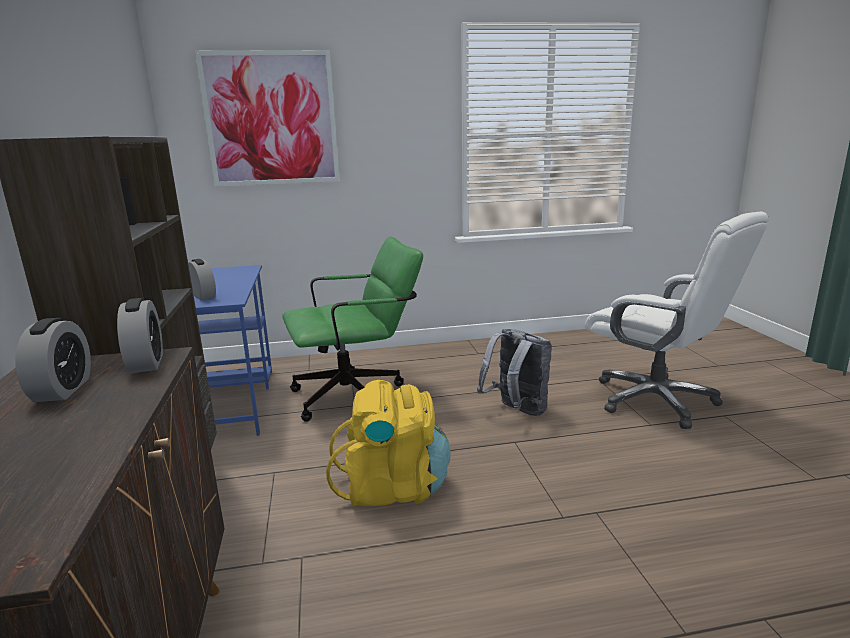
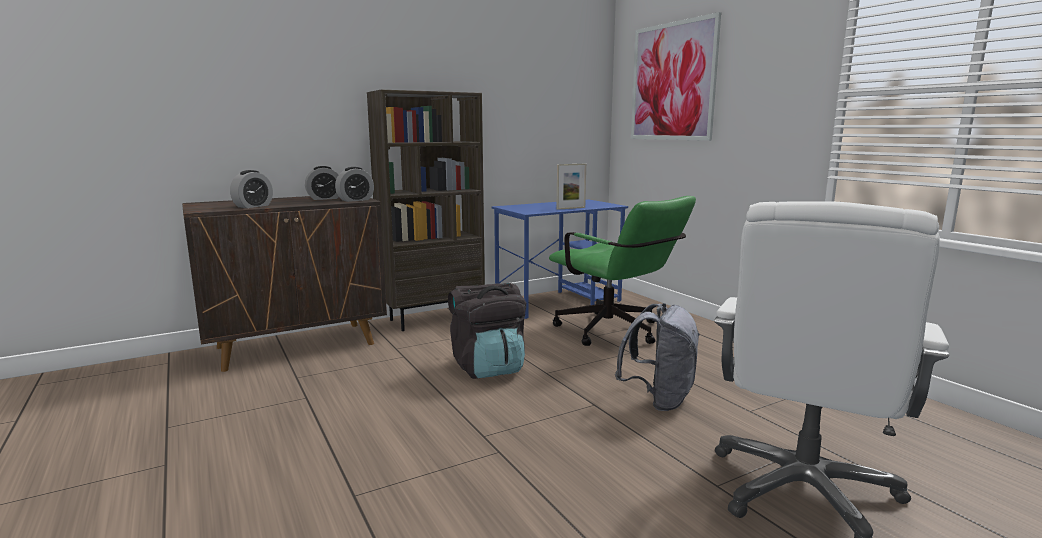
camera: 70 degrees right, 5 degrees down
(203, 296) = (532, 208): alarm clock -> alarm clock (253, 206)
(237, 282) = (571, 208): none -> picture frame
(393, 487) = (488, 367): yellow backpack -> black backpack

